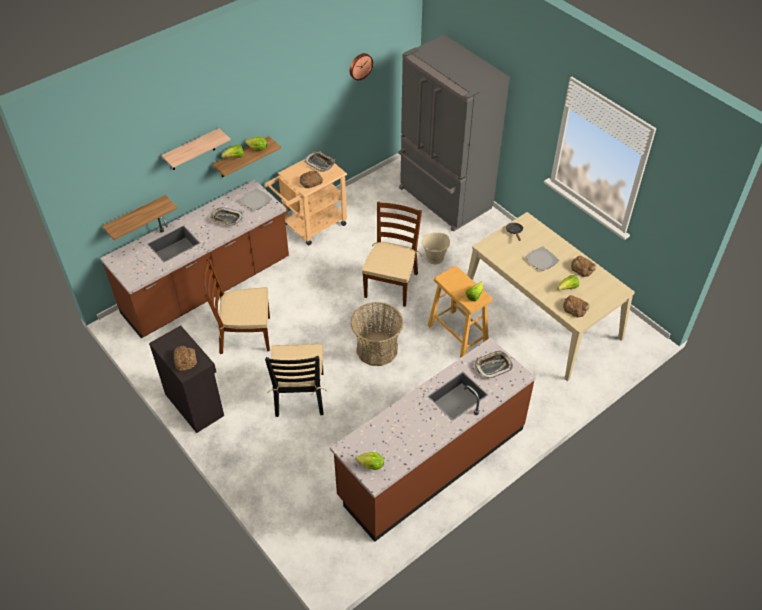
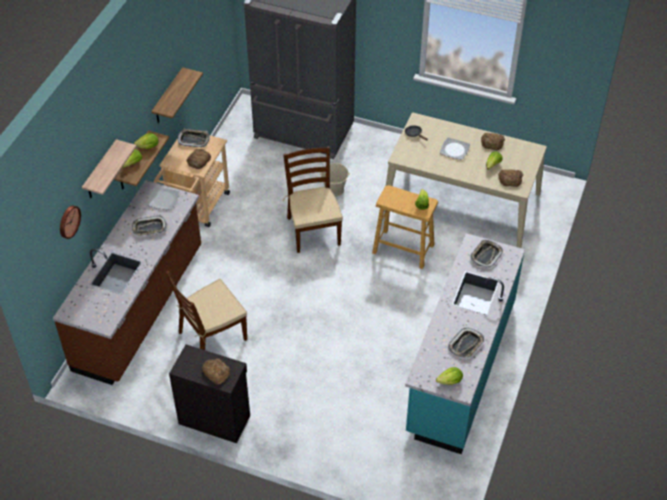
camera: 30 degrees left, 0 degrees up
(136, 218) = (70, 262): shelf -> shelf (168, 97)
(300, 395) = (305, 365): black chair -> none
(360, 66) = (198, 29): wall clock -> wall clock (68, 221)
(377, 349) = (343, 294): basket -> none
(411, 439) = (466, 345): none -> tray
(431, 462) = (460, 367): brown counter -> turquoise counter

